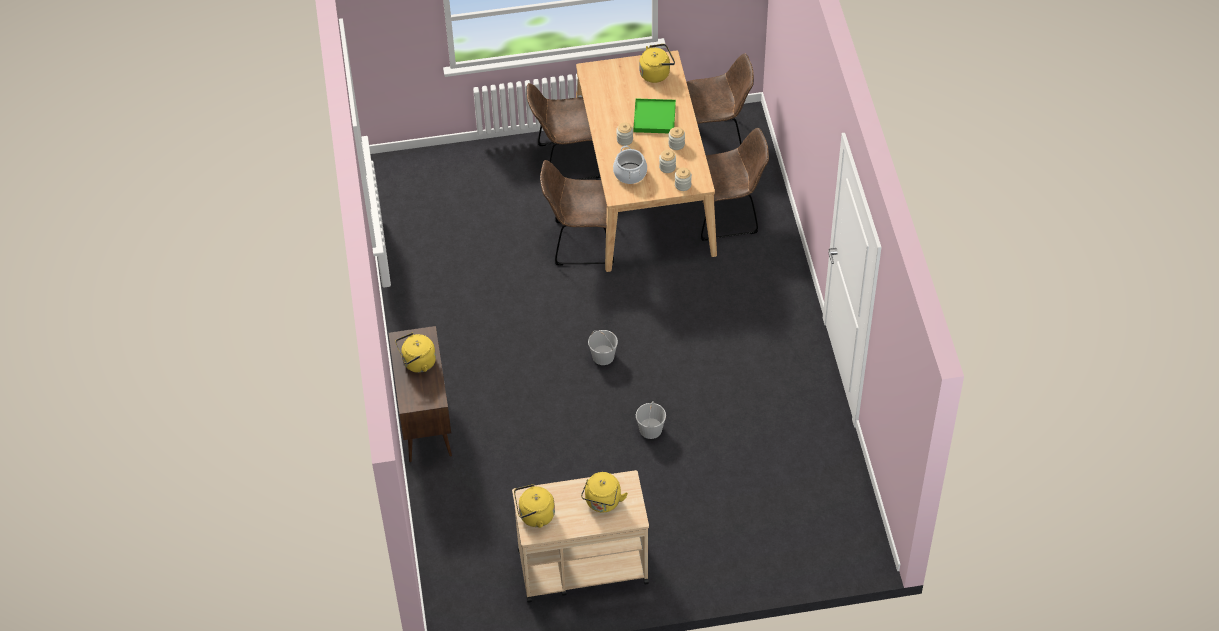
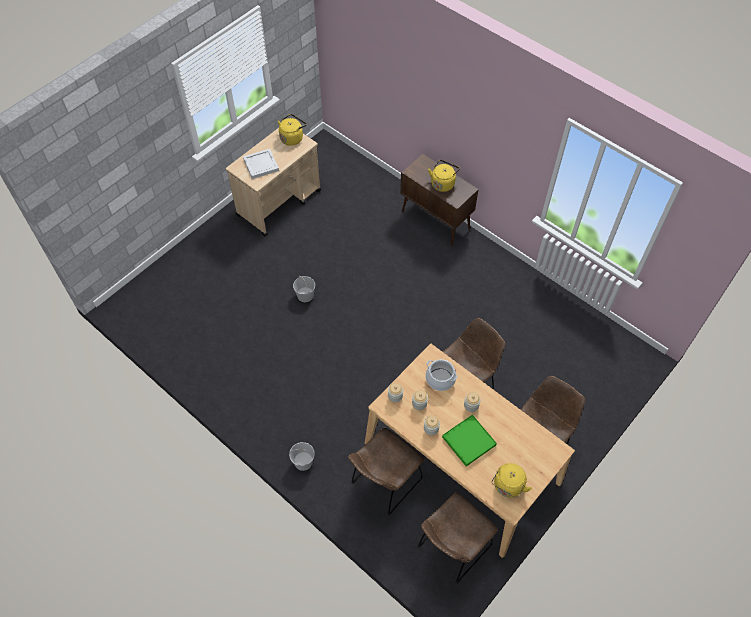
camera: 140 degrees right, 5 degrees up
(602, 356) = (374, 320): white bucket -> white bucket (303, 461)
(602, 502) = (261, 164): yellow kettle -> white tray

